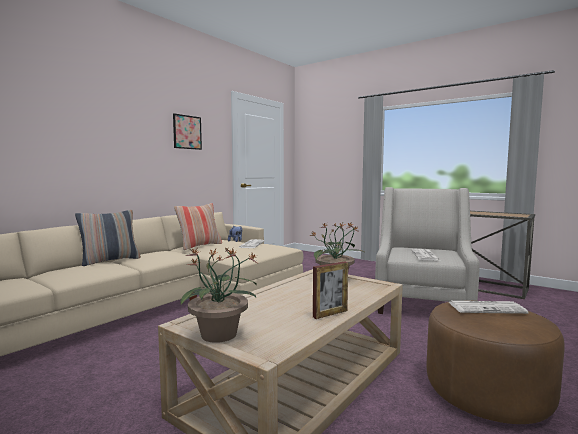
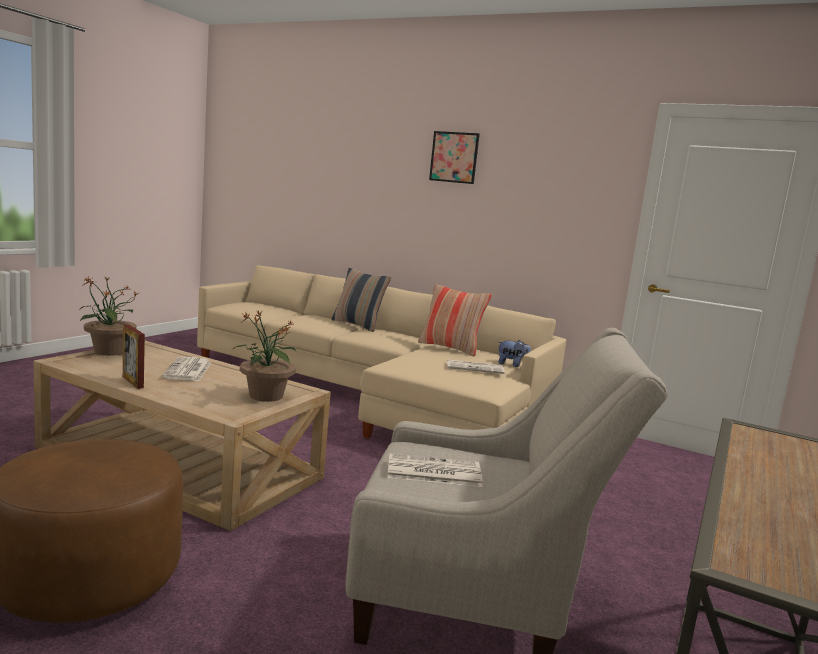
camera: 80 degrees right, 5 degrees up
(187, 132) = (542, 184): picture -> picture (454, 157)
(487, 308) = (109, 462): newspaper -> newspaper (188, 370)

